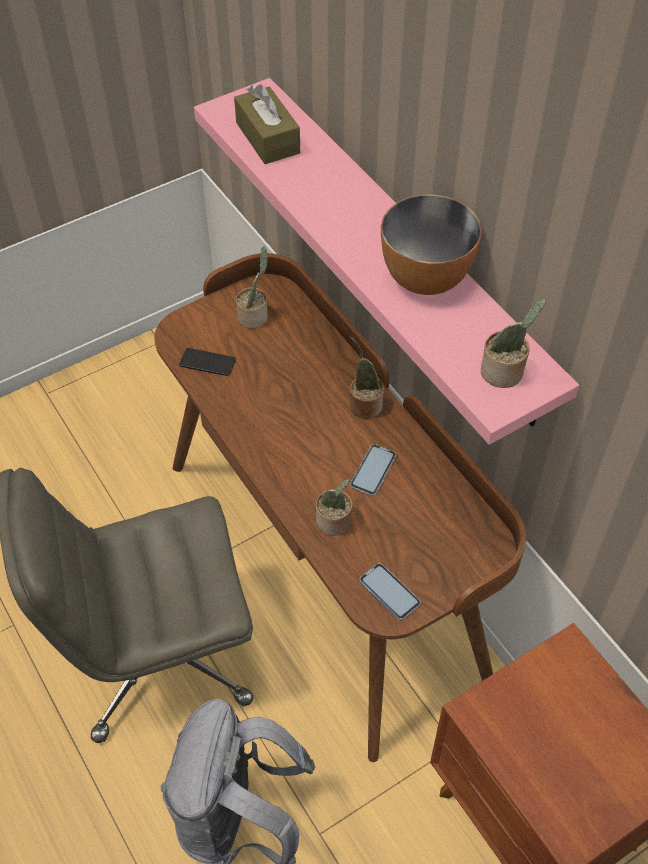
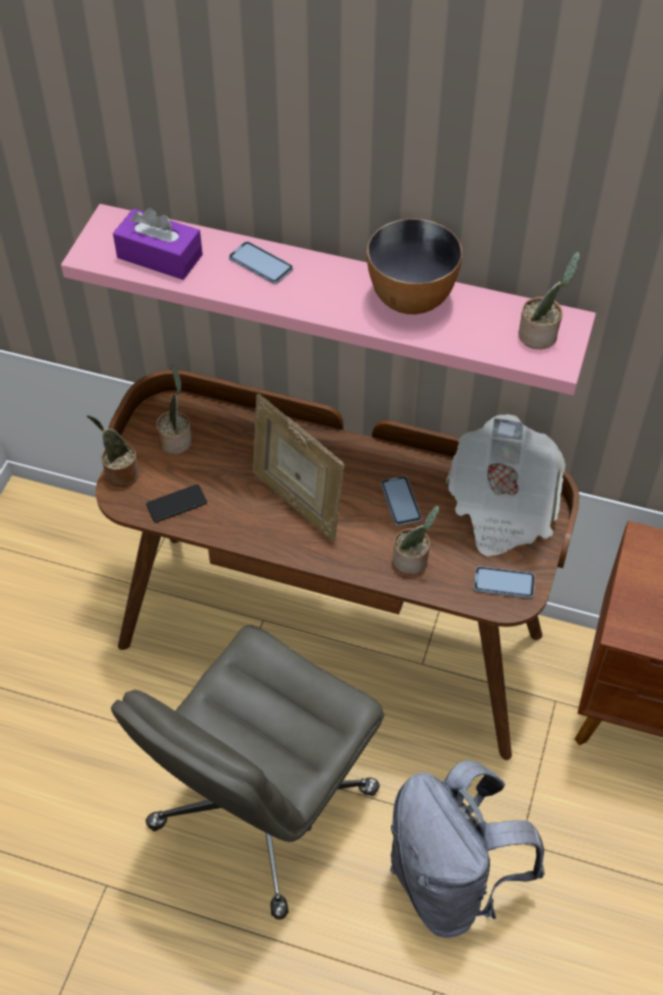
camera: 40 degrees left, 0 degrees up
(267, 138) = (159, 256): brown tissue box -> purple tissue box
(293, 418) = (297, 502): none -> picture frame
(336, 184) = (261, 264): none -> phone
(364, 404) = (341, 455): potted plant -> potted plant (119, 474)
(451, 530) = (501, 507): none -> newspaper

